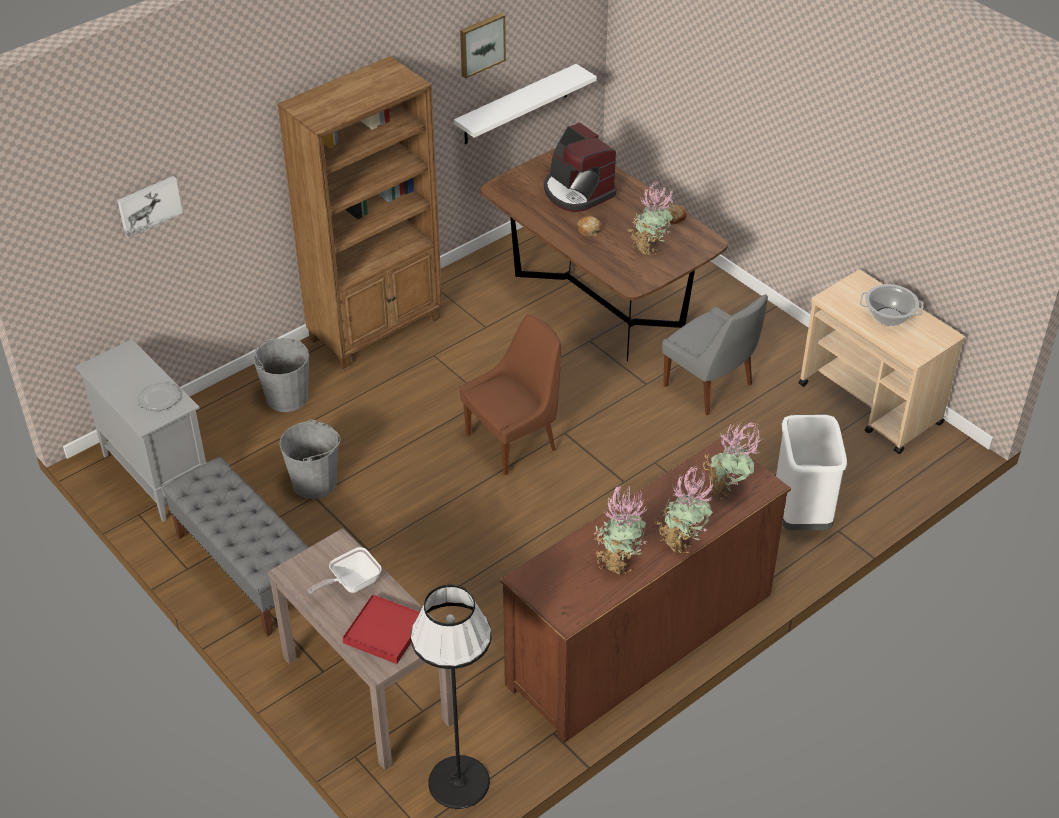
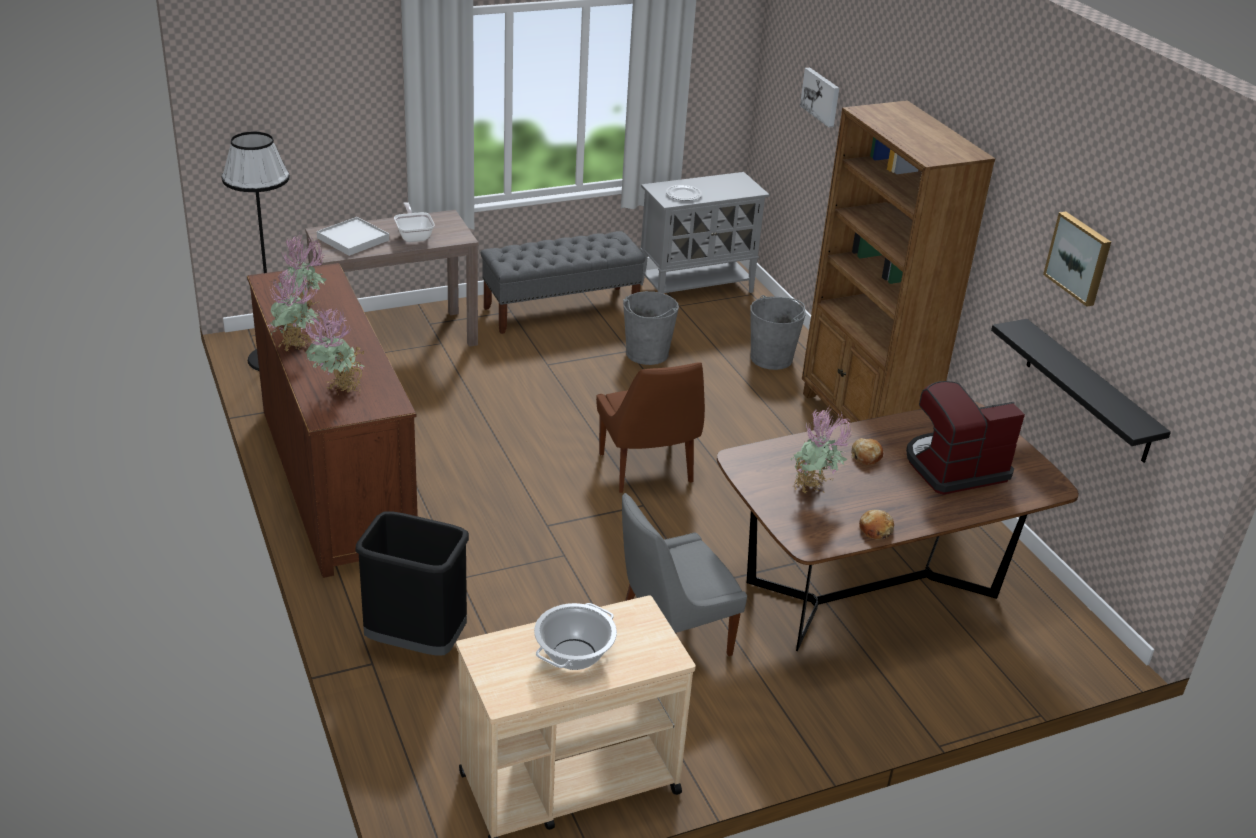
camera: 105 degrees right, 10 degrees down
(384, 631) = (353, 239): red tray -> white tray
(516, 105) = (1088, 391): white shelf -> black shelf
(802, 515) = (415, 642): white trash can -> black trash can

